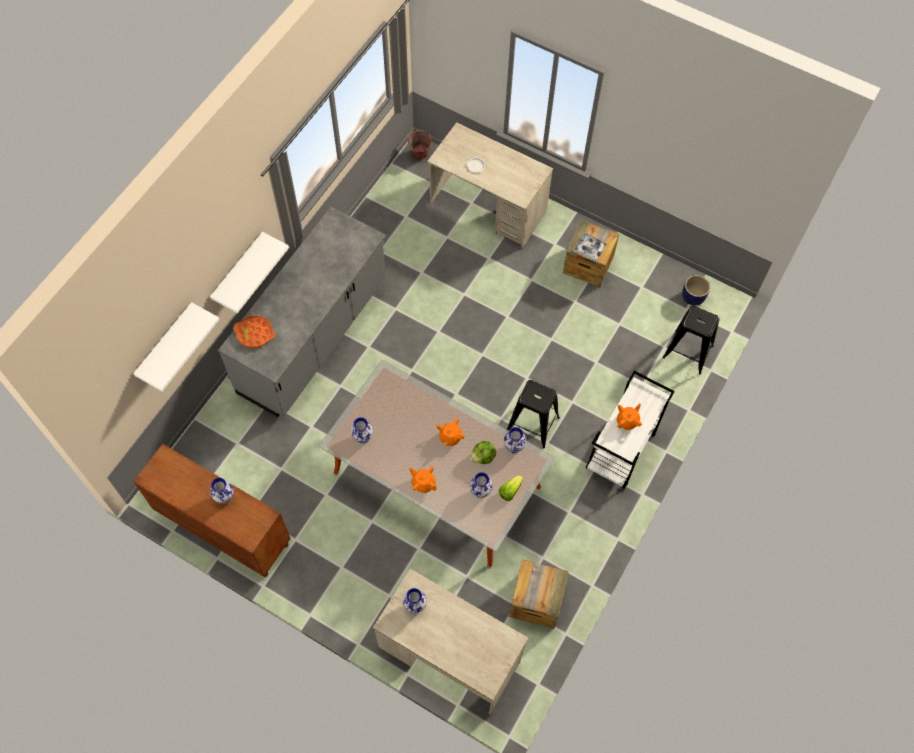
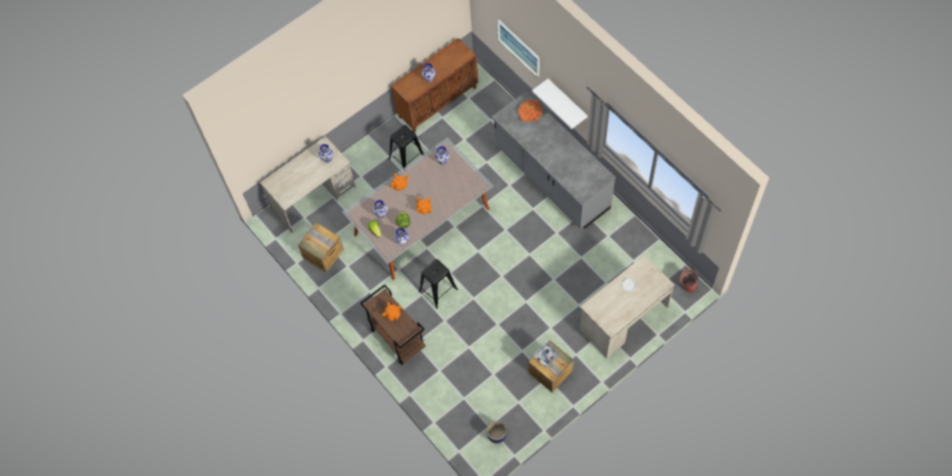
camera: 115 degrees right, 0 degrees up
(165, 344) = (519, 47): white shelf -> picture
(621, 451) = (397, 338): white cart -> brown cart
(688, 352) = (453, 413): black stool -> black stool (406, 158)

